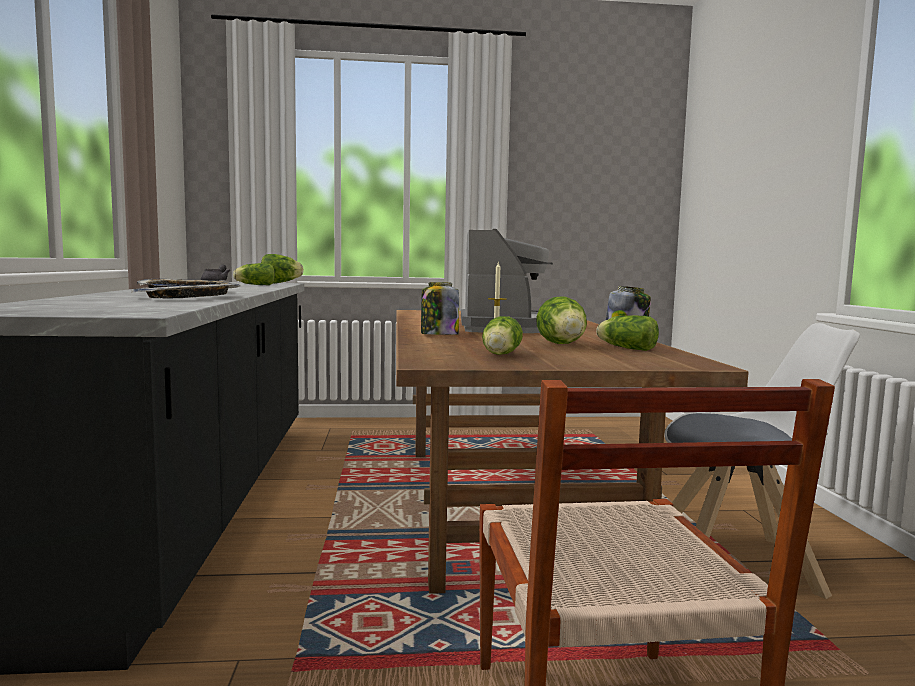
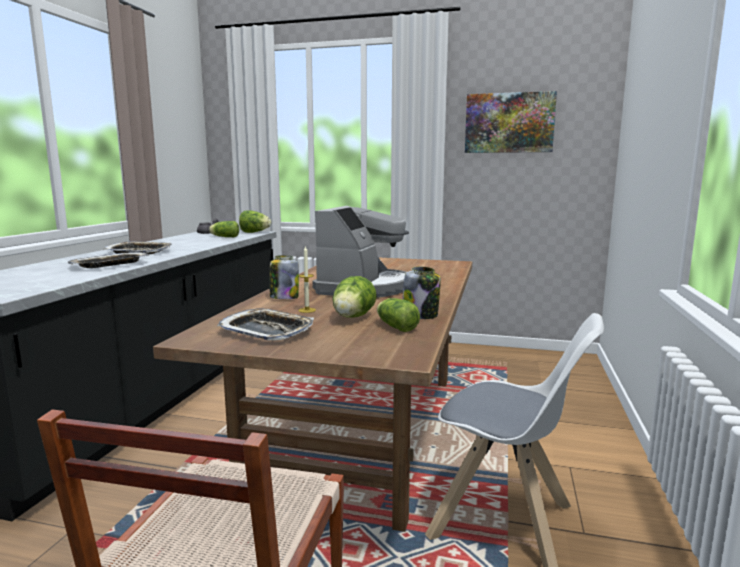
camera: 20 degrees right, 5 degrees up
(500, 355) = (267, 331): lettuce -> tray
(573, 164) = (509, 123): none -> picture

